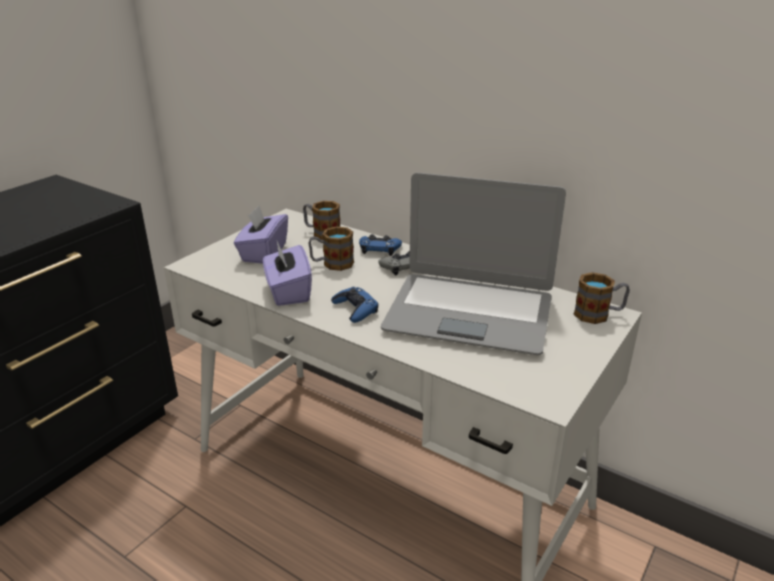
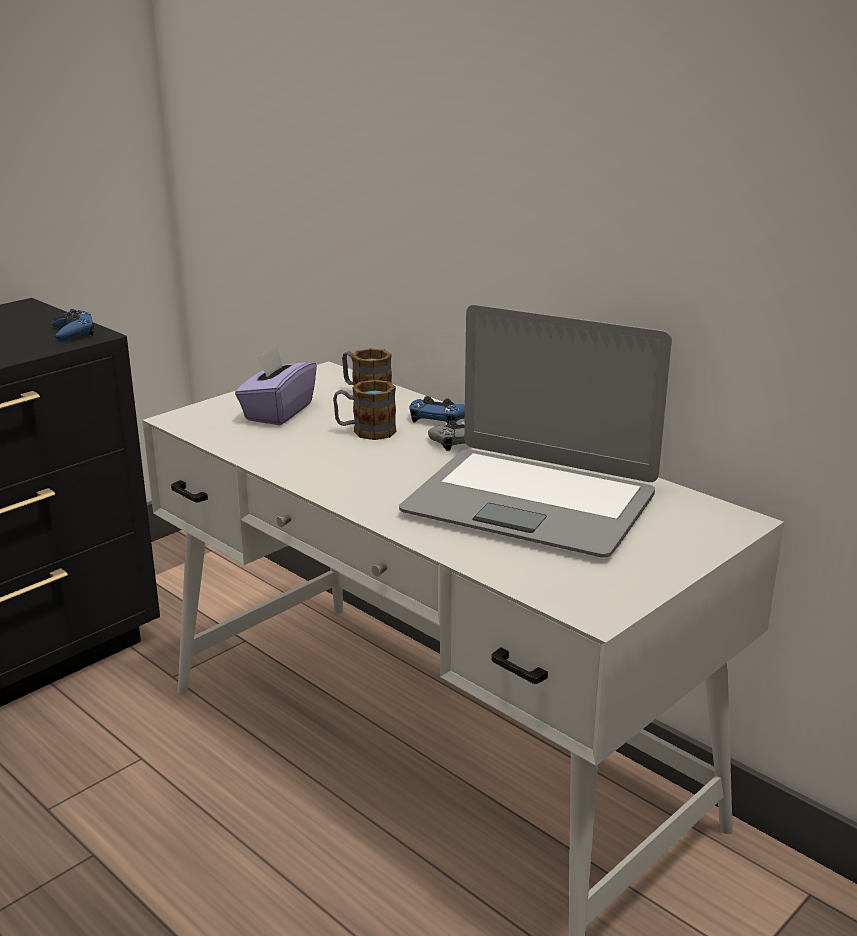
camera: 10 degrees right, 5 degrees down
(288, 292) = (294, 459): purple tissue box -> none
(355, 309) = (376, 486): blue game controller -> blue game controller (74, 332)
(598, 314) = (717, 519): mug -> none

